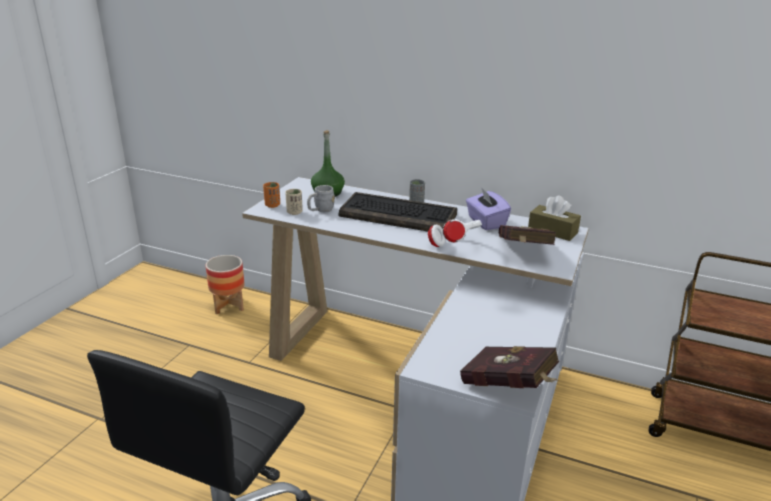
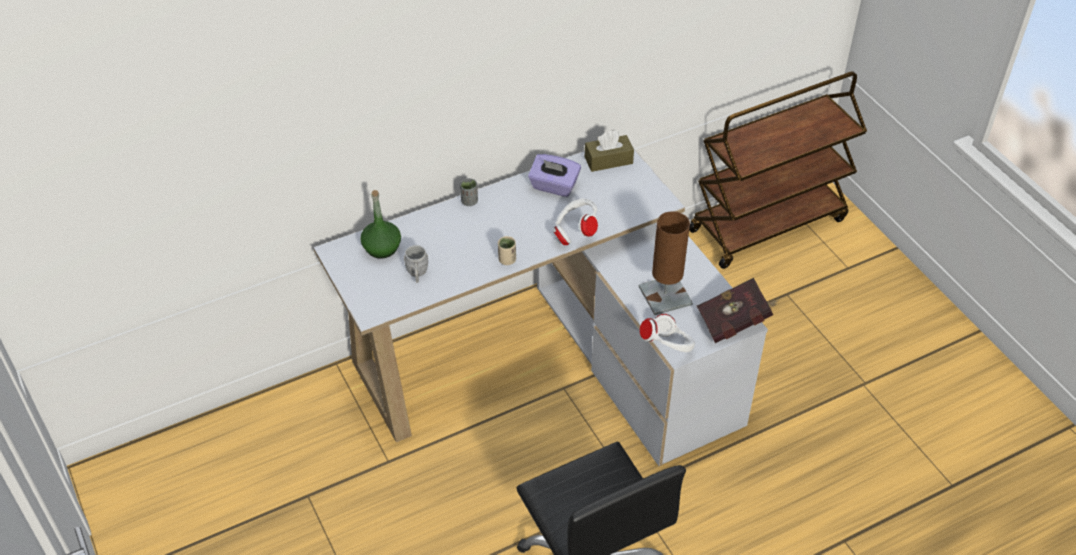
camera: 50 degrees left, 20 degrees up
(228, 305) = (266, 430): planter -> none
(272, 205) = (368, 301): orange cup -> none
(294, 212) = (402, 294): beige cup -> beige cup (507, 260)
(399, 215) = (484, 230): keyboard -> none
(420, 359) = (668, 347): none -> white headphones
(478, 332) = (665, 295): none -> brown table lamp
(523, 252) = (623, 202): red book -> none

